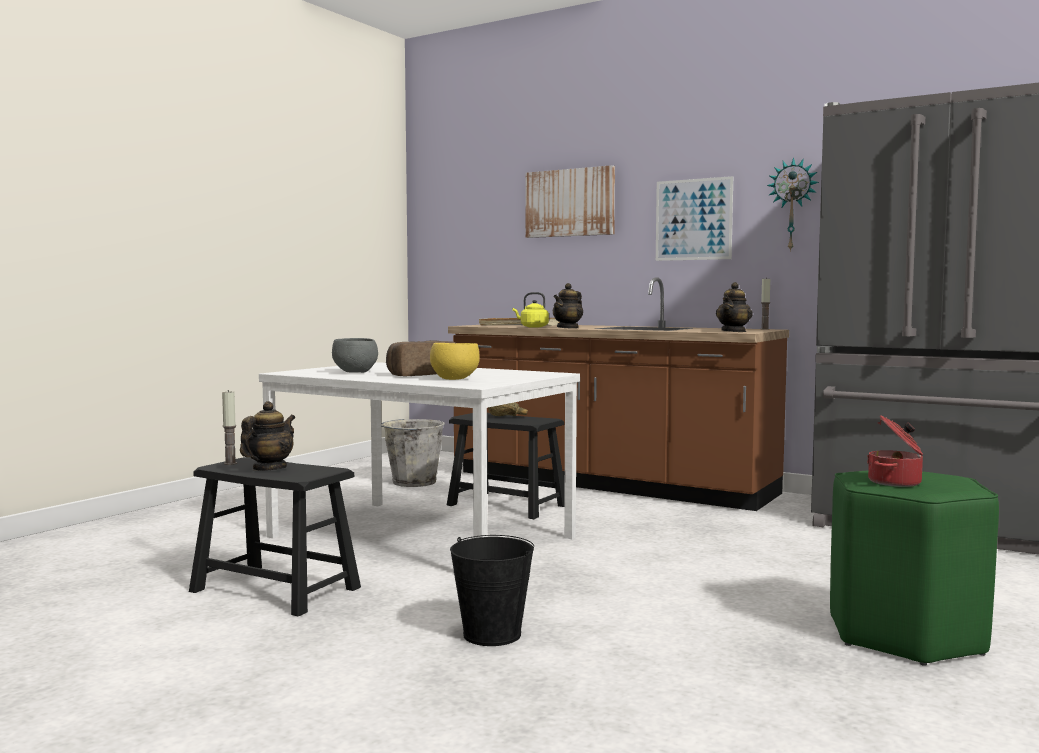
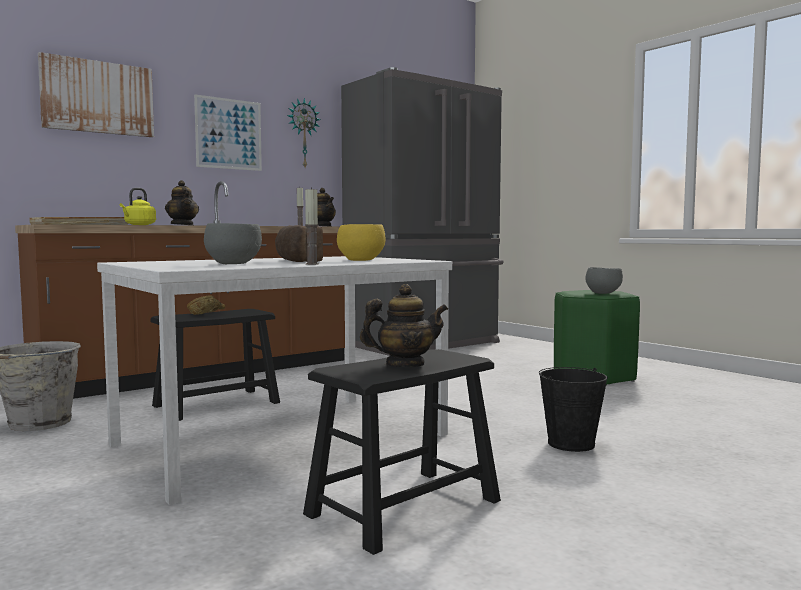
camera: 70 degrees left, 0 degrees up
(230, 463) = (356, 373): candle -> candle (312, 264)
(269, 469) = (404, 365): teapot -> teapot turned 120 degrees clockwise
(896, 482) = (603, 293): cooking pot -> grey bowl

